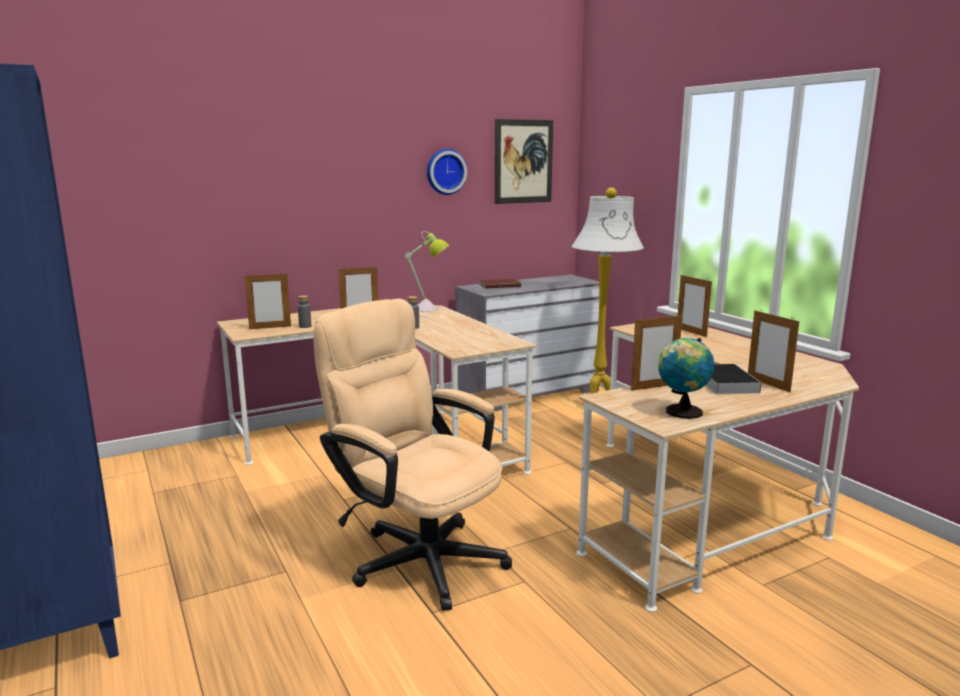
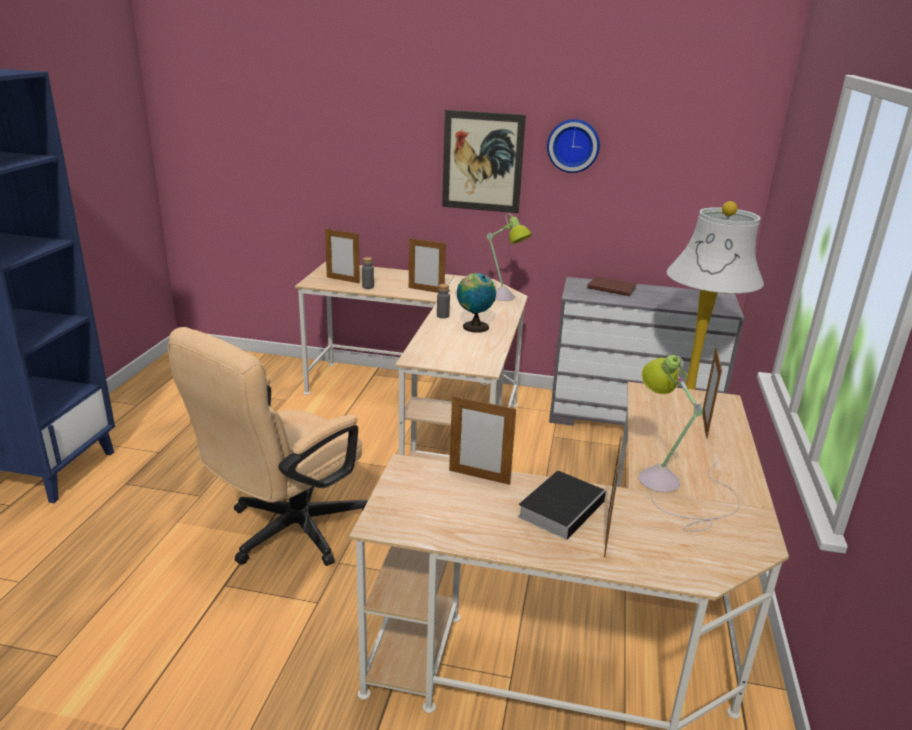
camera: 40 degrees right, 10 degrees up
(417, 556) = (286, 533): beige office chair -> beige office chair turned 135 degrees counterclockwise
(523, 161) = (686, 142): picture -> picture (482, 162)
(681, 412) = (429, 519): globe -> globe (474, 326)
(744, 358) = (674, 487): none -> table lamp

